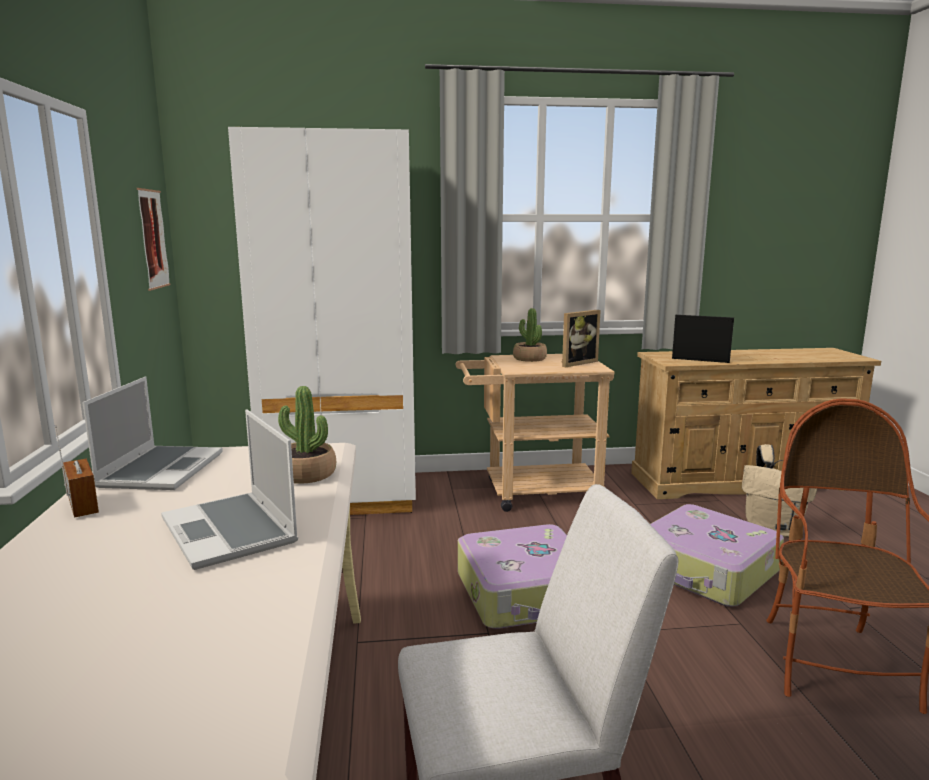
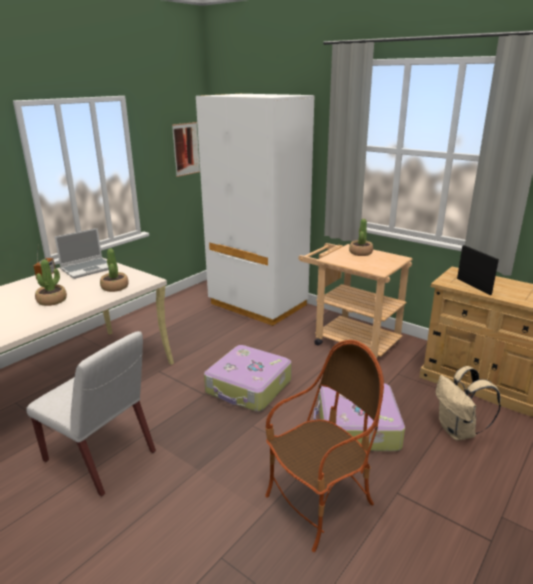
camera: 45 degrees right, 10 degrees up
(231, 532) = (52, 301): laptop -> potted plant
(576, 363) = (378, 263): picture frame -> none

